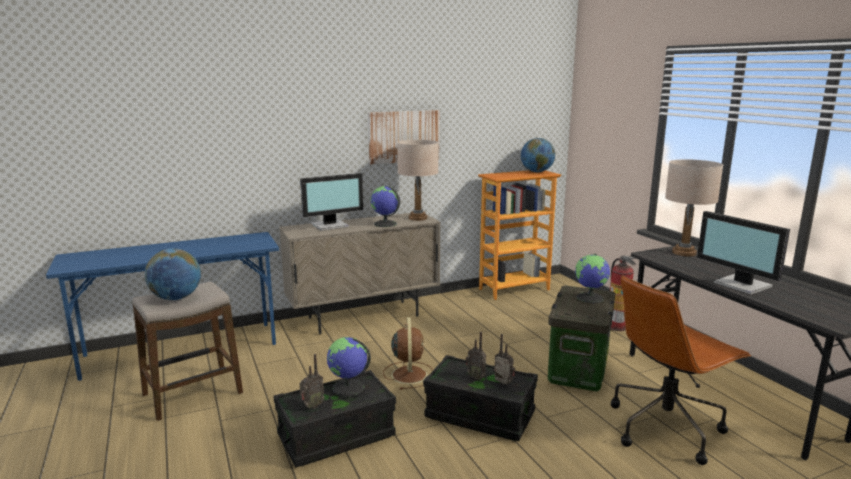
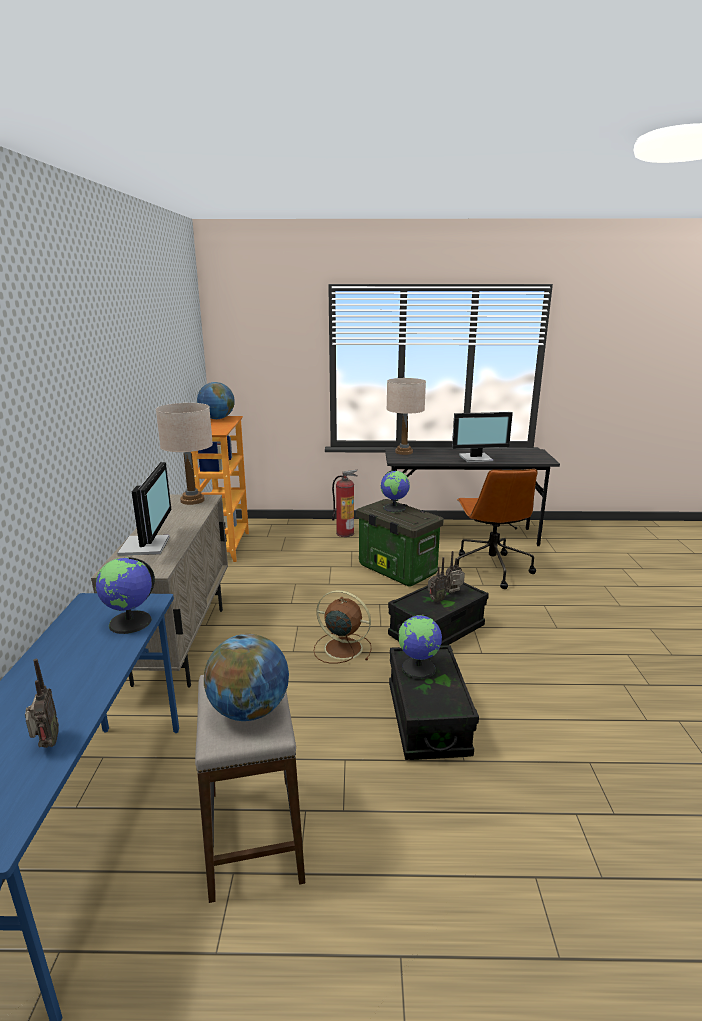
camera: 65 degrees left, 5 degrees up
(312, 406) = (440, 698): radio -> radio (47, 744)
(385, 224) = (190, 518): globe -> globe (130, 622)
(404, 136) = (141, 404): picture -> none

